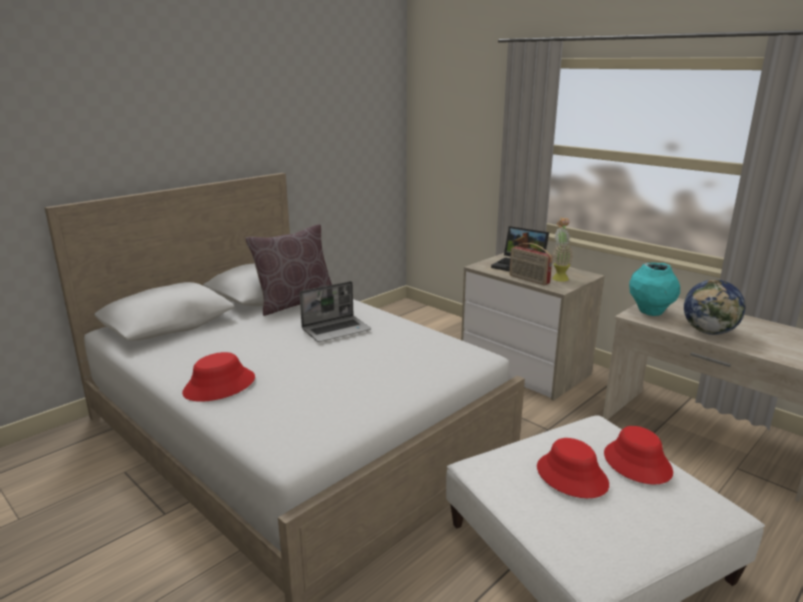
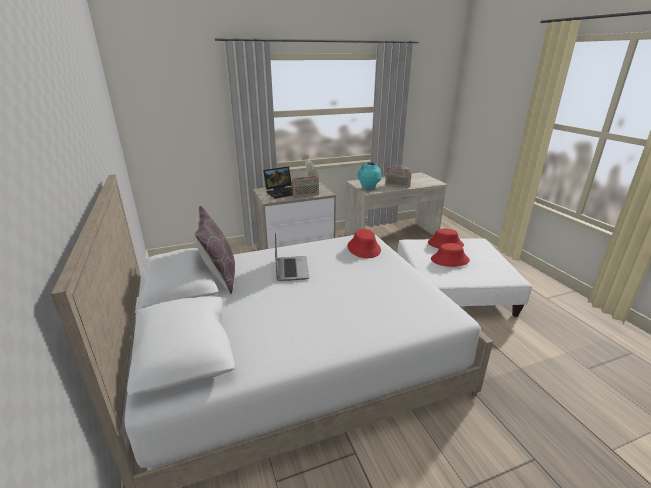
camera: 65 degrees left, 5 degrees up
(219, 386) = (346, 332): red hat -> red hat (364, 248)
(709, 332) = (397, 186): globe -> radio

